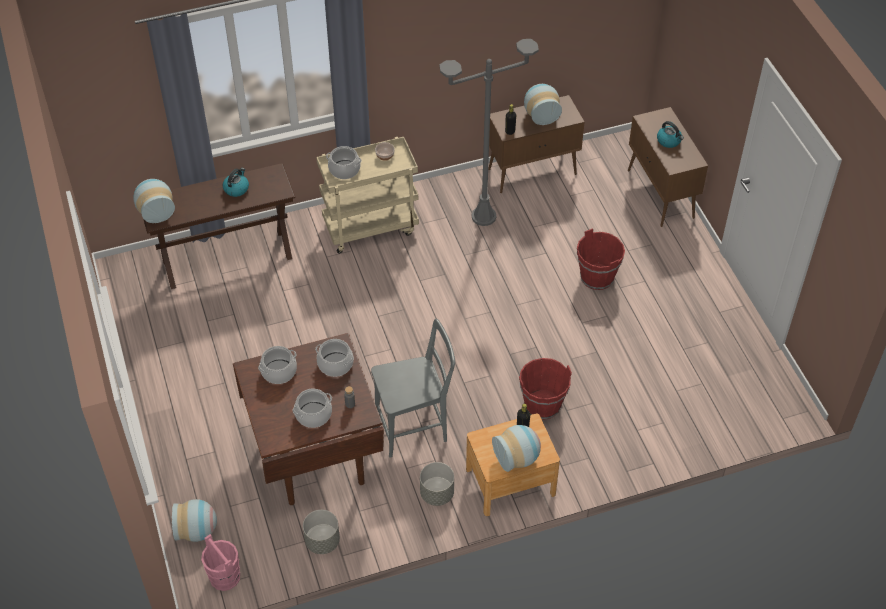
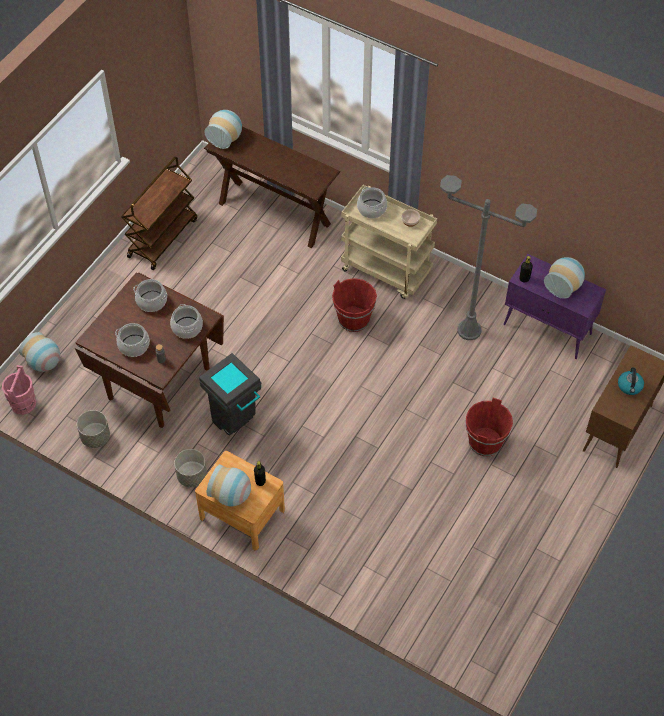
camera: 50 degrees right, 5 degrees up
(160, 352) = (162, 237): none -> brown cart
(236, 188) = (289, 164): kettle -> none
(415, 426) = (236, 423): grey chair -> grey trash can
(533, 171) = (548, 330): brown cabinet -> purple cabinet
(542, 405) = (328, 488): red bucket -> red bucket (353, 320)

